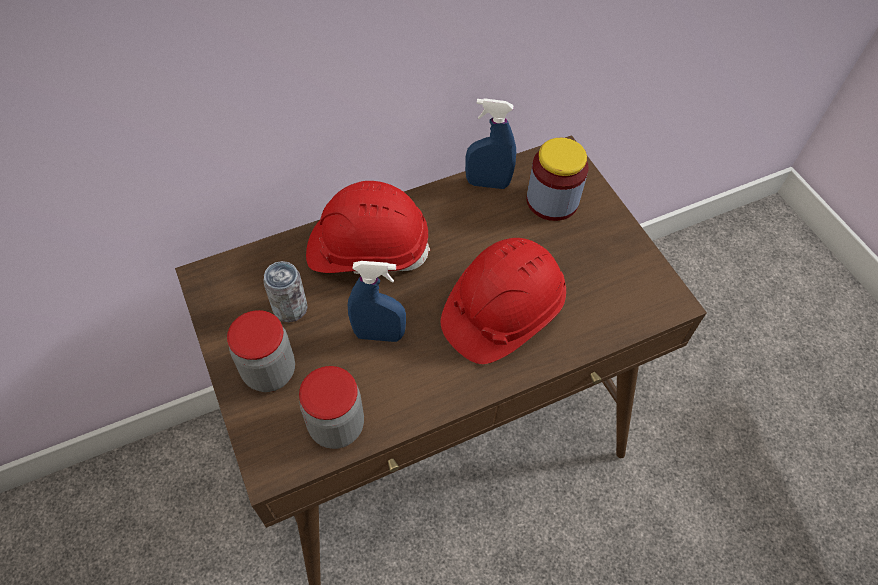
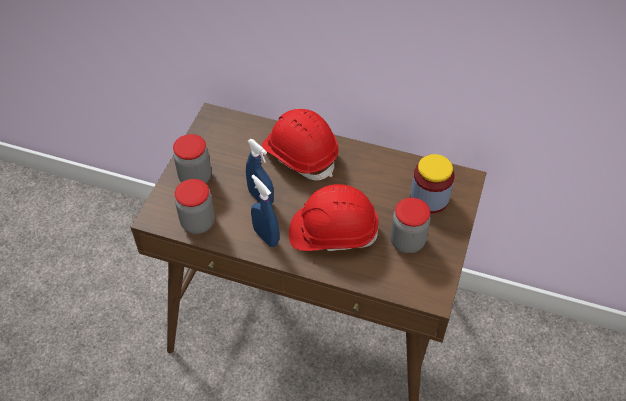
camera: 45 degrees right, 5 degrees down
(290, 308) = (234, 156): can -> none
(487, 183) = (402, 165): blue spray bottle -> blue spray bottle (266, 237)
(583, 263) = (407, 241): none -> jar

